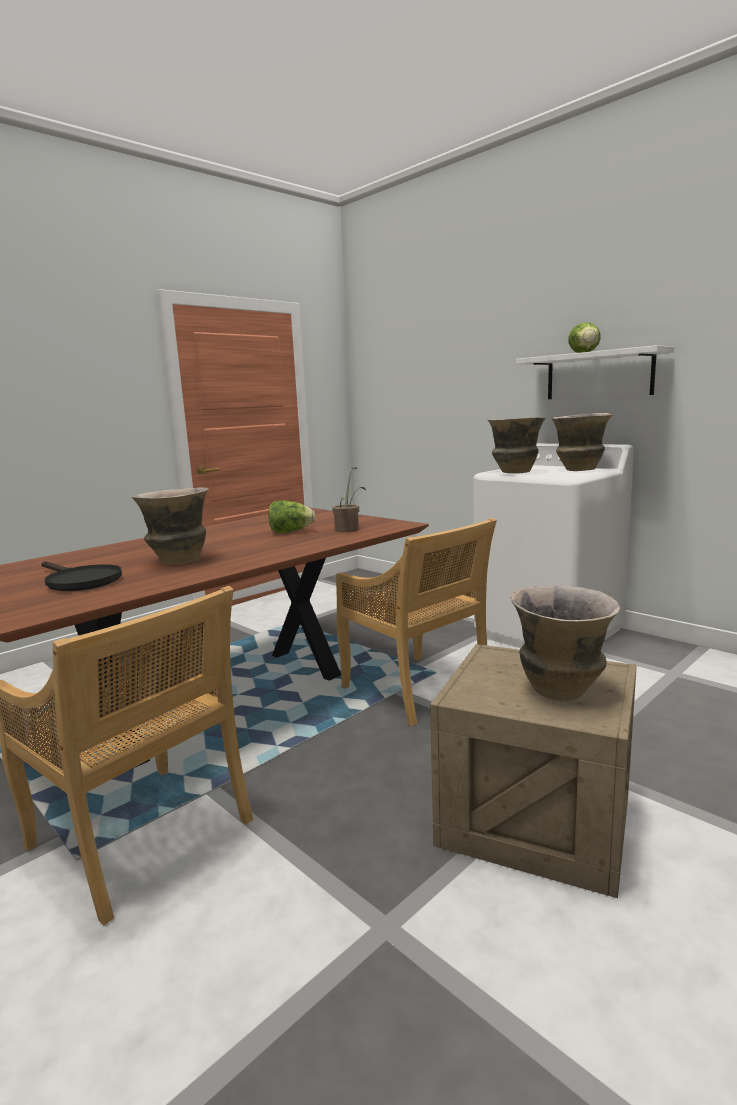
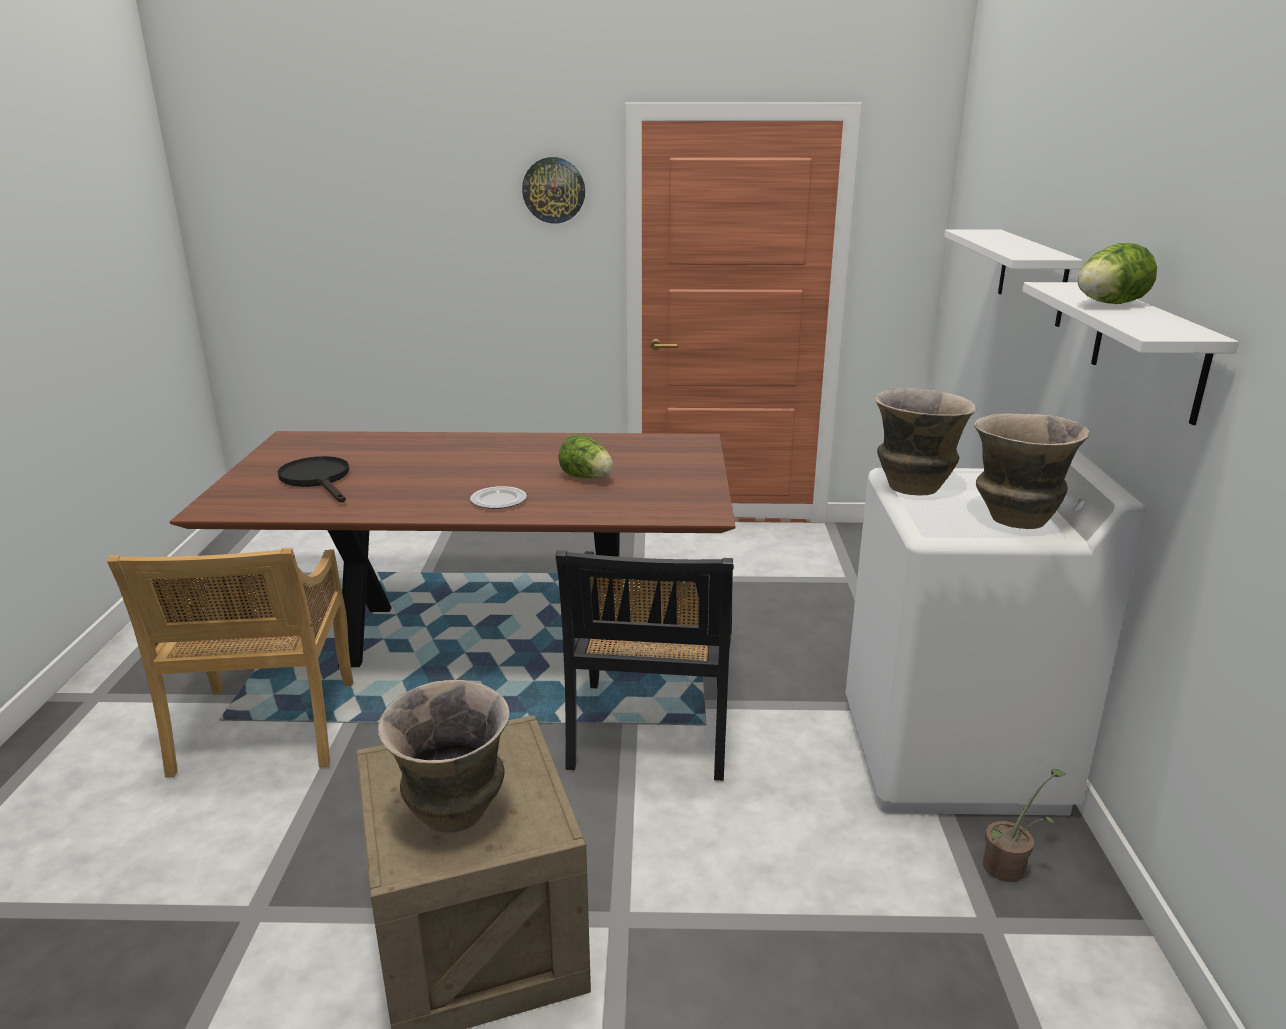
camera: 45 degrees right, 10 degrees up
(79, 581) = (318, 480): black frying pan -> black frying pan turned 150 degrees clockwise
(111, 353) = (554, 190): none -> wall clock
(178, 561) = (417, 483): vase -> none
(268, 550) = (498, 501): none -> plate
(349, 529) = (642, 497): potted plant -> potted plant (1009, 865)
(417, 689) = (650, 732): beige chair -> black chair
(466, 376) = (1032, 276): none -> white shelf

